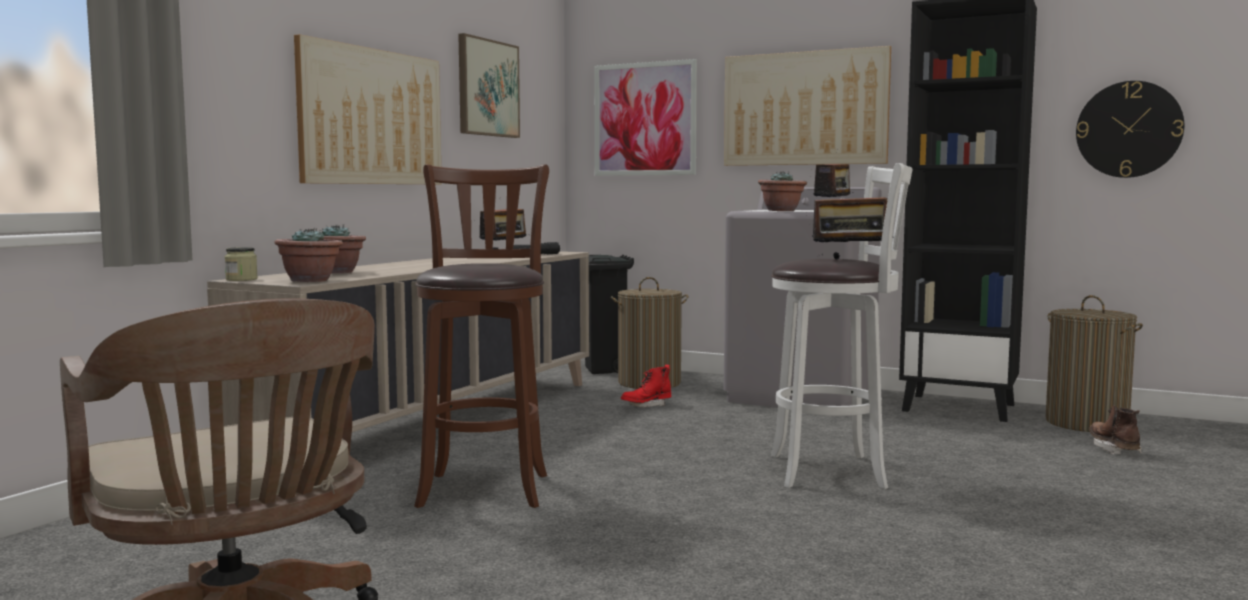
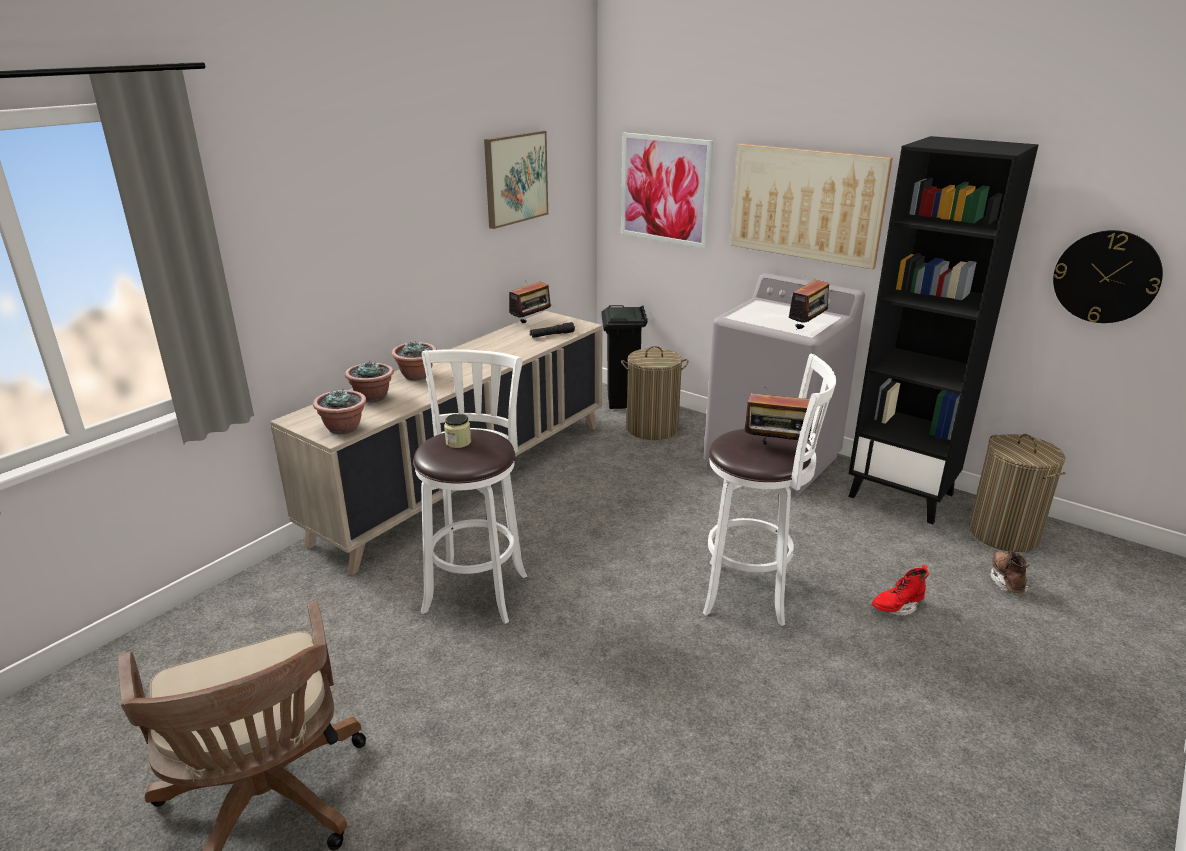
camera: 10 degrees right, 20 degrees up
(241, 279) = (295, 419): jar -> jar (458, 442)
(372, 117) = (403, 244): picture -> none
(485, 487) = (477, 589): brown stool -> white stool
(646, 406) = (637, 469): red boot -> red boot (896, 607)
(782, 211) = (762, 321): potted plant -> potted plant (417, 376)

